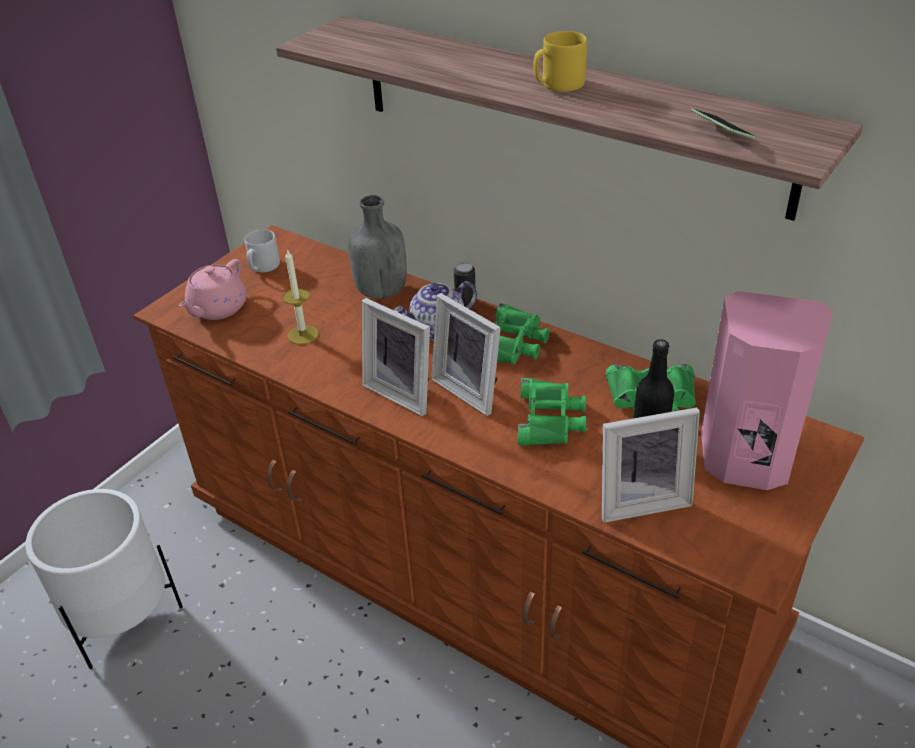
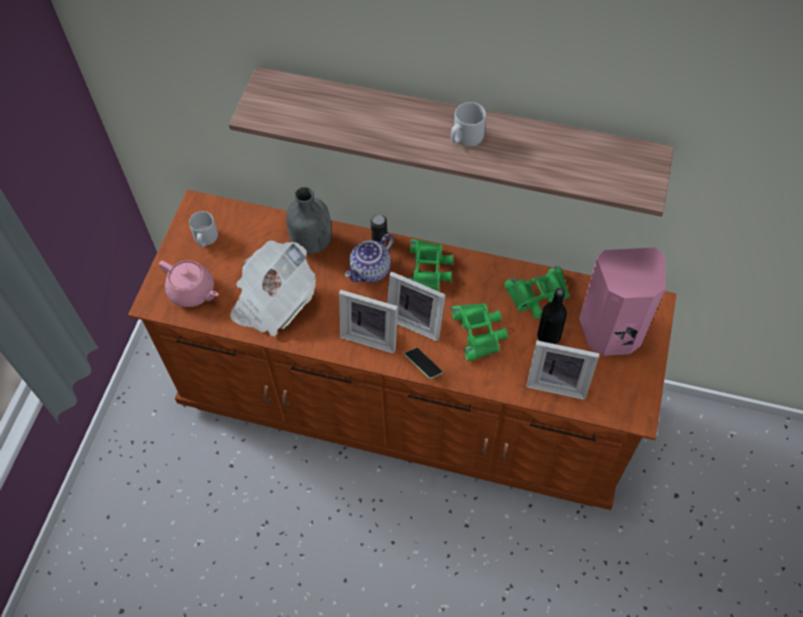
camera: 20 degrees left, 20 degrees up
(123, 619) = (172, 514): white planter -> none
(217, 309) = (193, 292): pink teapot -> pink teapot turned 60 degrees counterclockwise
(303, 335) = (273, 301): candle -> newspaper
(558, 85) = (465, 137): yellow mug -> grey mug
(641, 499) = (557, 382): picture frame -> picture frame turned 45 degrees clockwise
(721, 133) = (591, 176): phone -> phone (423, 365)

